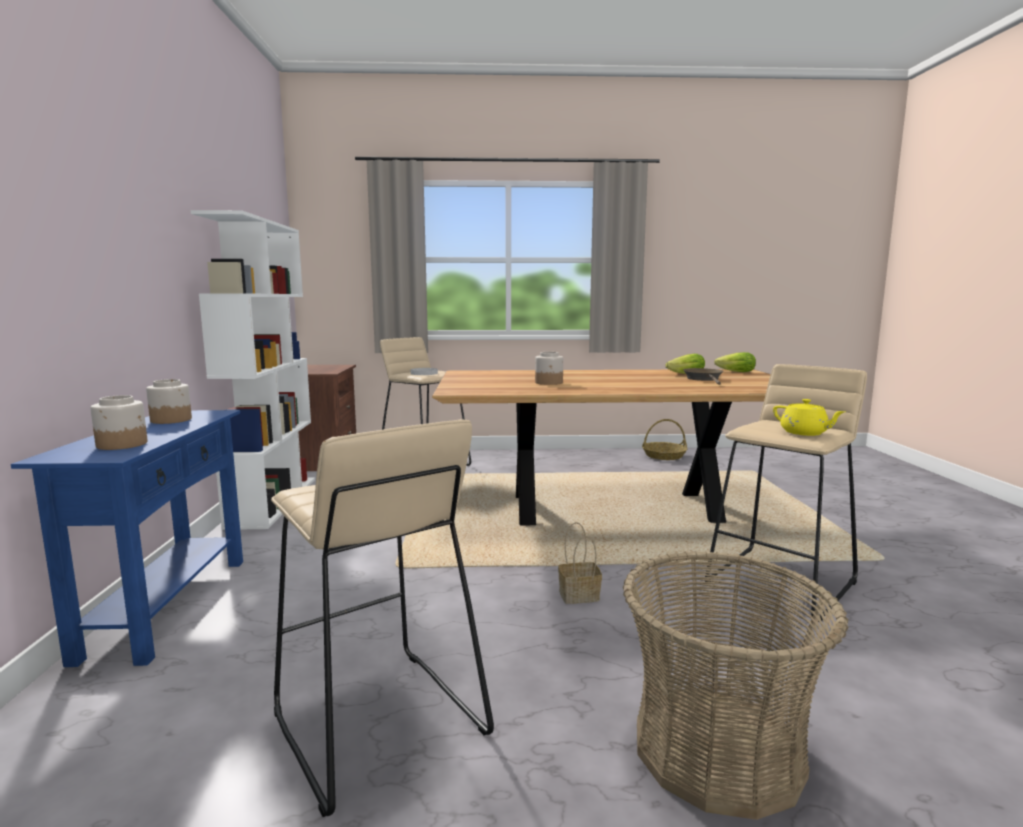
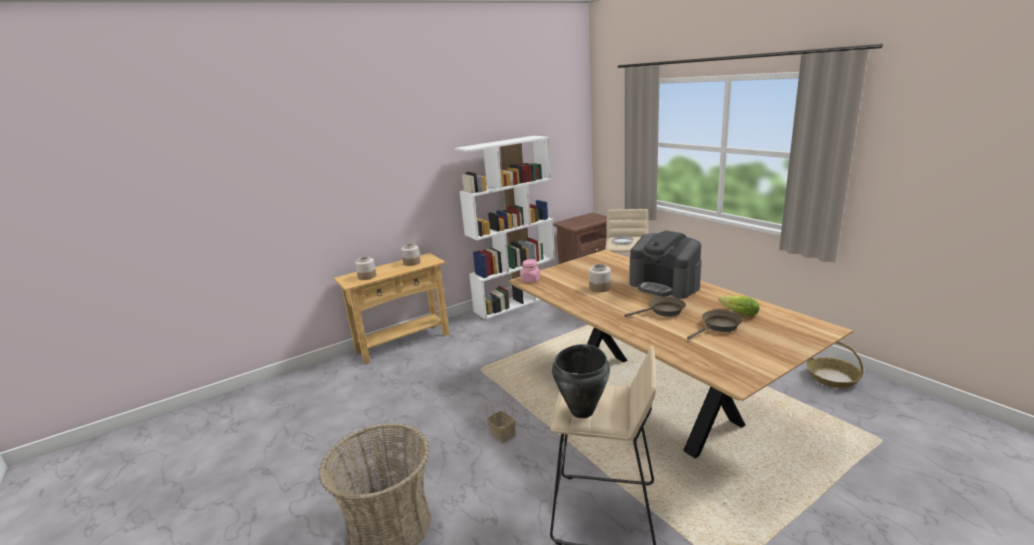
camera: 60 degrees right, 10 degrees up
(168, 606) = (403, 342): blue console table -> beige console table
(377, 724) = (359, 427): beige stool -> none
(460, 391) = (530, 280): none -> pink jar
(589, 374) = (665, 285): none -> coffee machine
(646, 381) = (663, 311): none -> brown frying pan
(733, 372) = (803, 327): lettuce -> none
(804, 433) = (582, 411): yellow teapot -> black cooking pot

